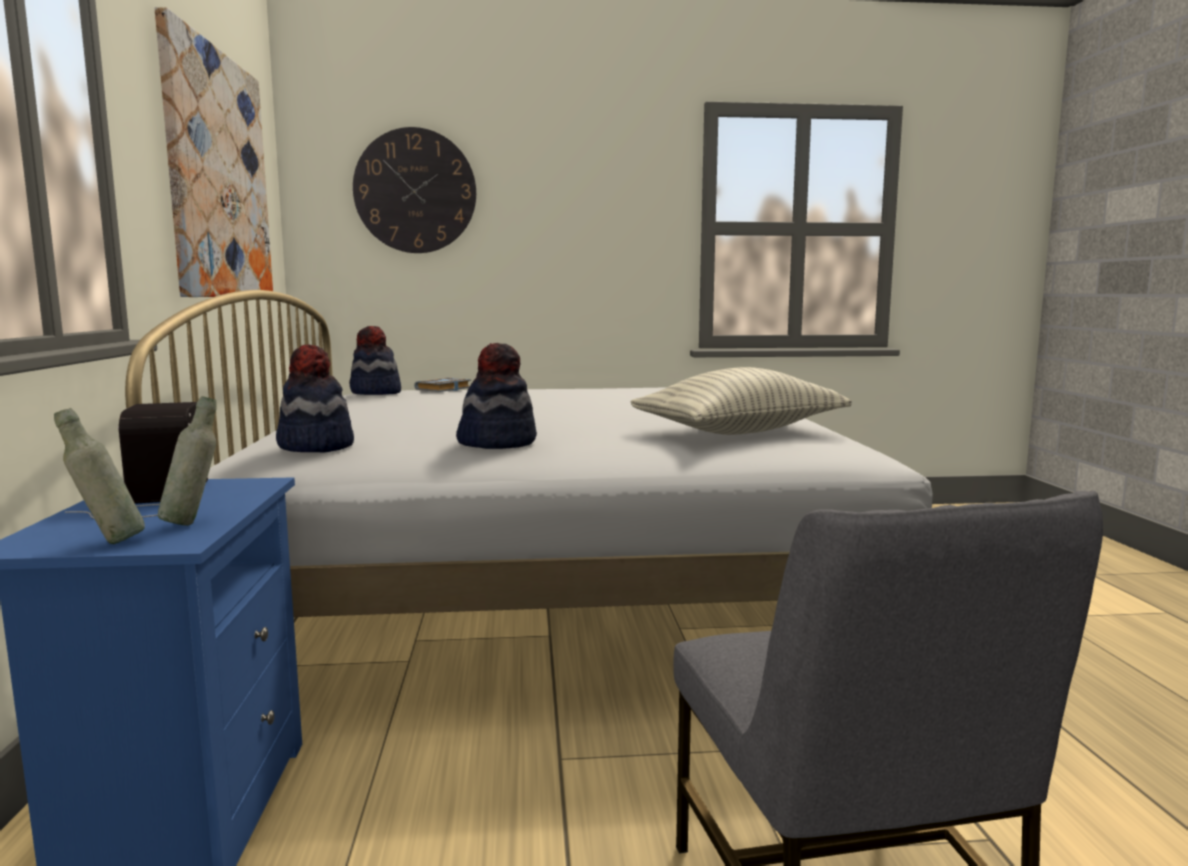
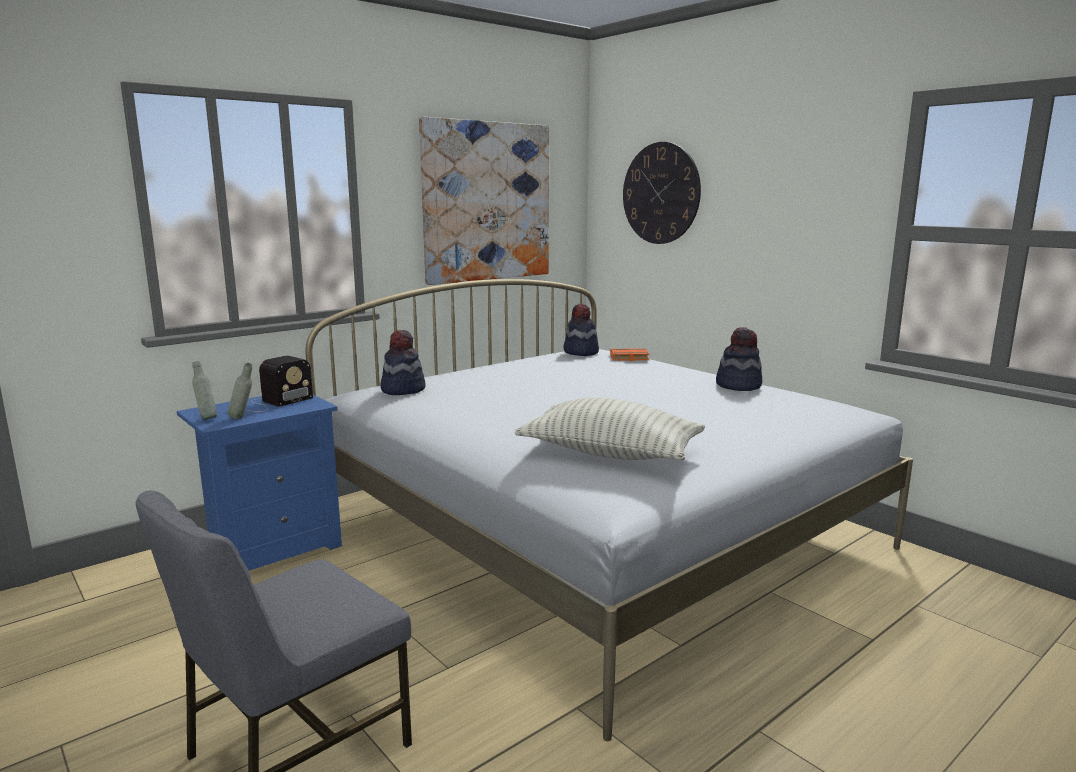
camera: 55 degrees right, 5 degrees up
(444, 389) = (628, 358): grey book -> orange book
(497, 442) = (466, 413): hat -> hat (738, 385)

